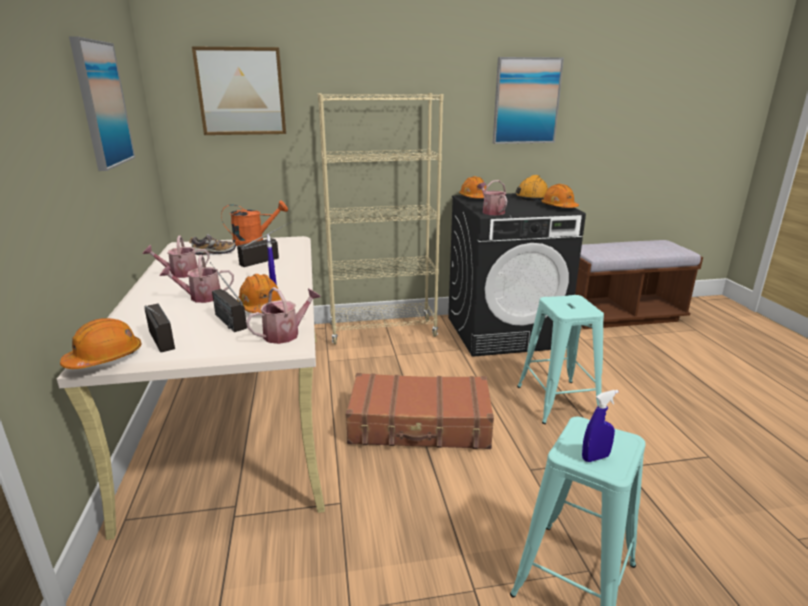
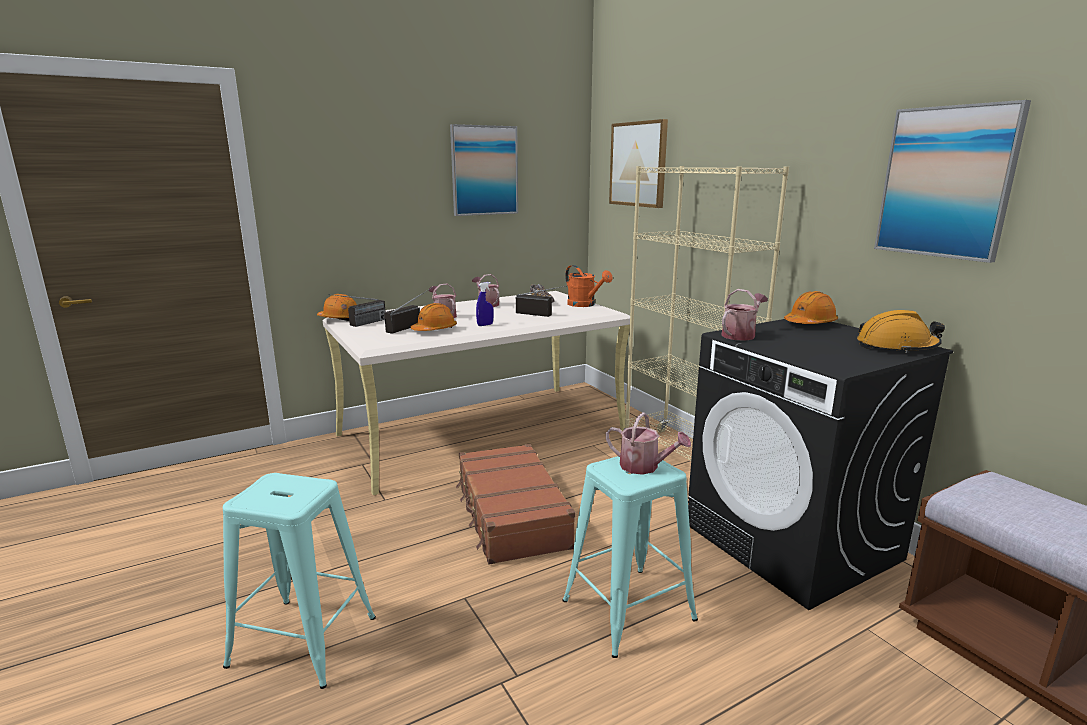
camera: 70 degrees right, 5 degrees down
(286, 334) = (387, 342): watering can -> watering can (644, 467)
(559, 207) = (849, 362): orange hard hat -> none
(595, 457) = (263, 492): blue spray bottle -> none

